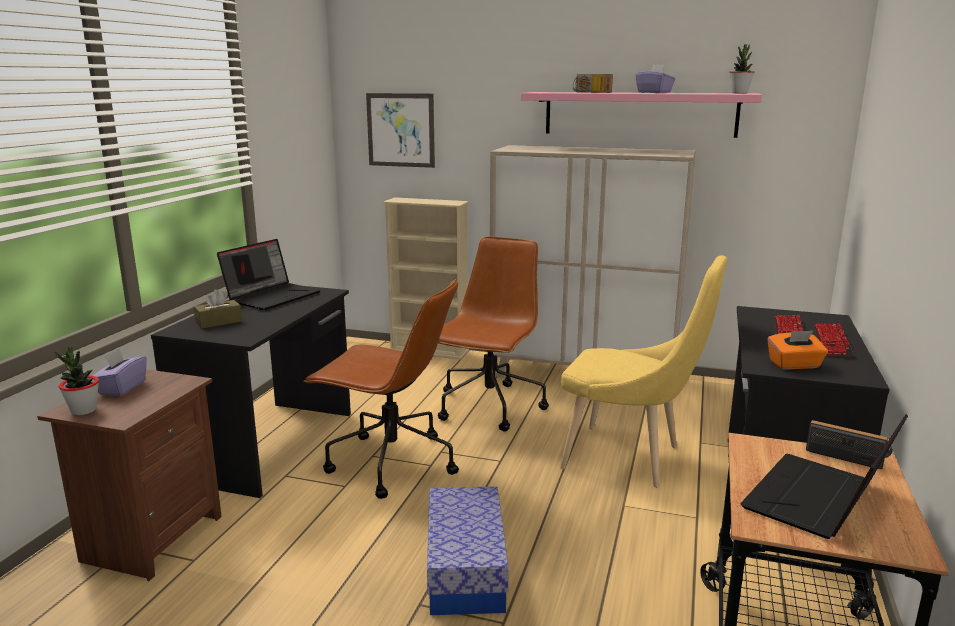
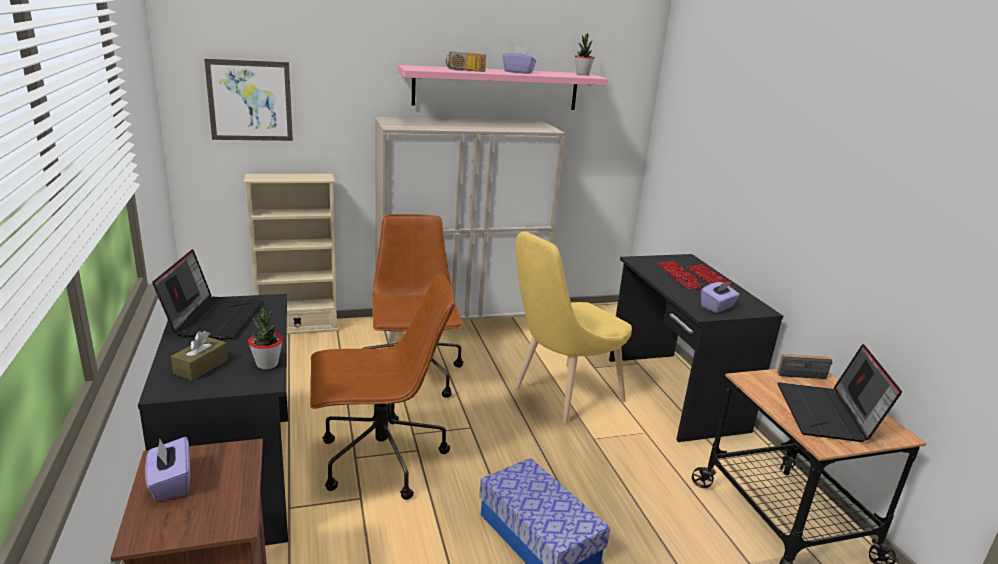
camera: 35 degrees left, 5 degrees up
(83, 411) = (167, 529): potted plant -> potted plant (267, 364)
(630, 459) = (562, 396): yellow chair -> yellow chair turned 150 degrees clockwise
(794, 365) = (717, 307): orange tissue box -> purple tissue box

